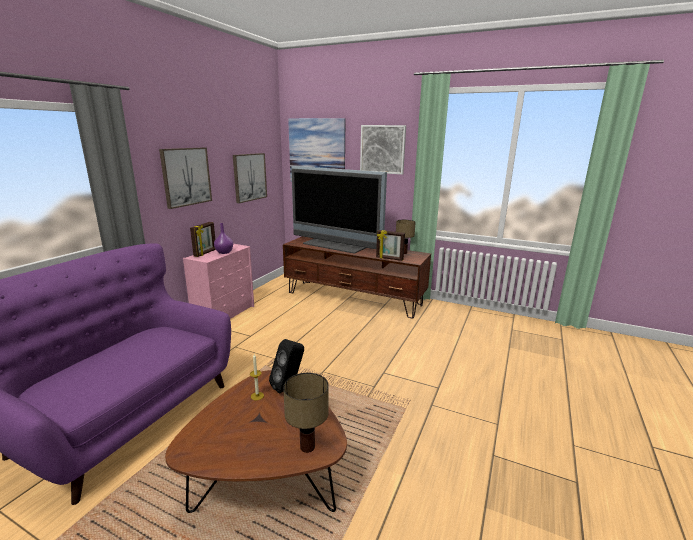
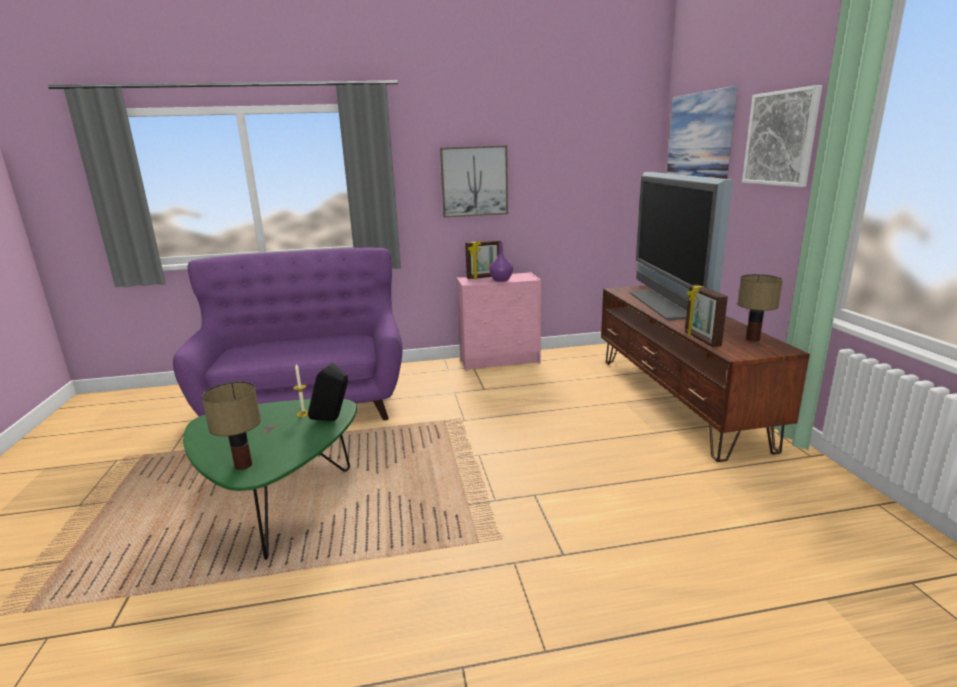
camera: 55 degrees right, 0 degrees up
(249, 177) = (585, 187): picture -> none
(267, 481) = (281, 503): brown coffee table -> green coffee table

